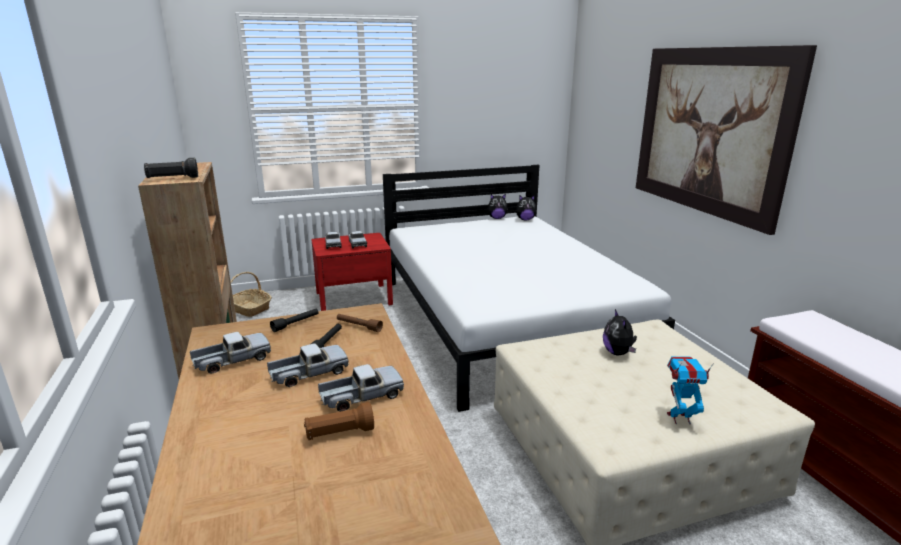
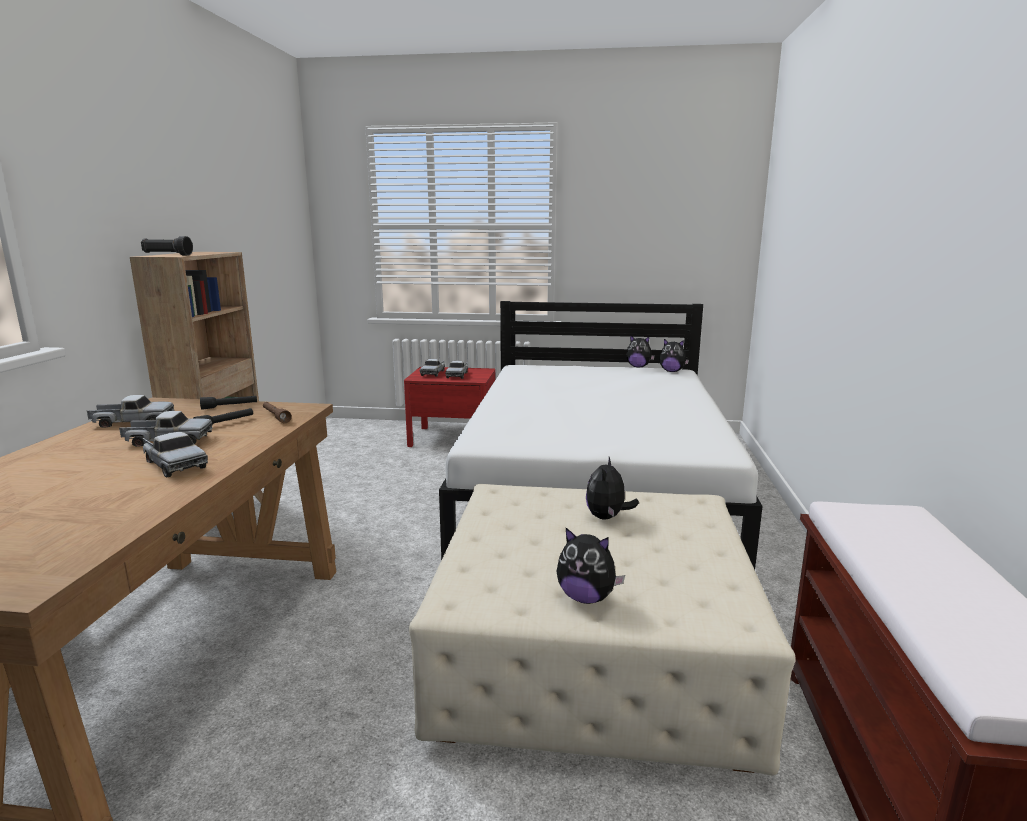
camera: 25 degrees right, 5 degrees down
(248, 308) = (346, 431): basket -> none
(339, 433) = (105, 484): brown flashlight -> none
(362, 396) = (174, 464): toy truck -> toy truck turned 45 degrees clockwise
(679, 418) = (586, 598): toy robot -> plush toy
(709, 131) = (858, 242): picture -> none

